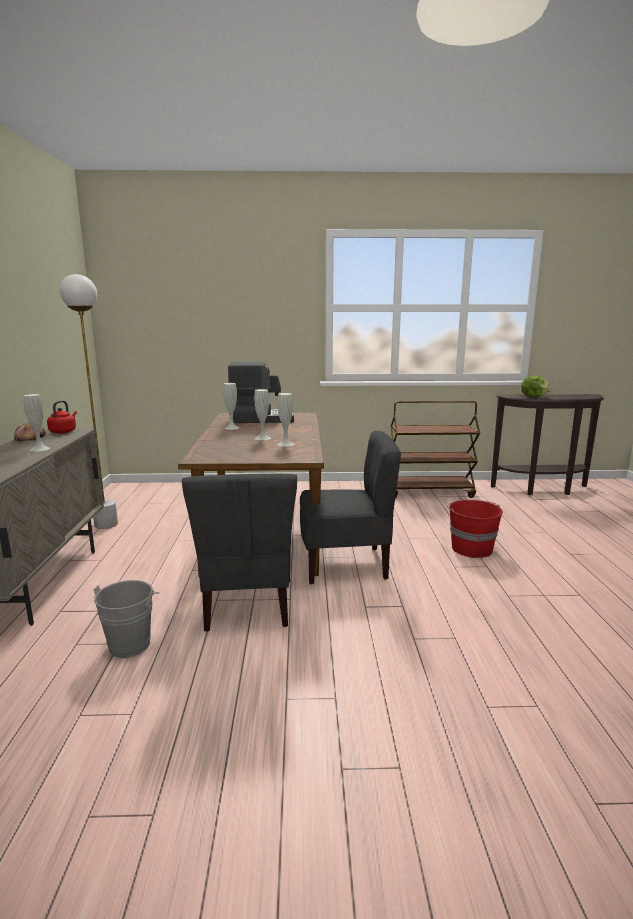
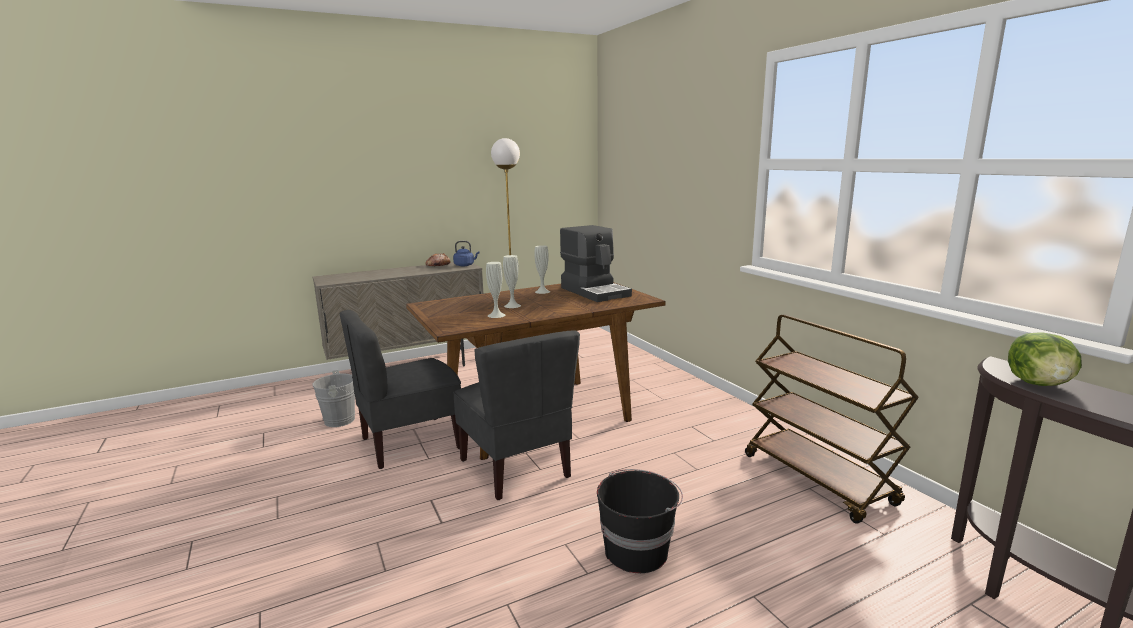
camera: 65 degrees right, 0 degrees up
(39, 449) = (411, 272): white vase -> none
(64, 431) = (465, 265): red kettle -> blue kettle
(471, 548) = (637, 550): red bucket -> black bucket

